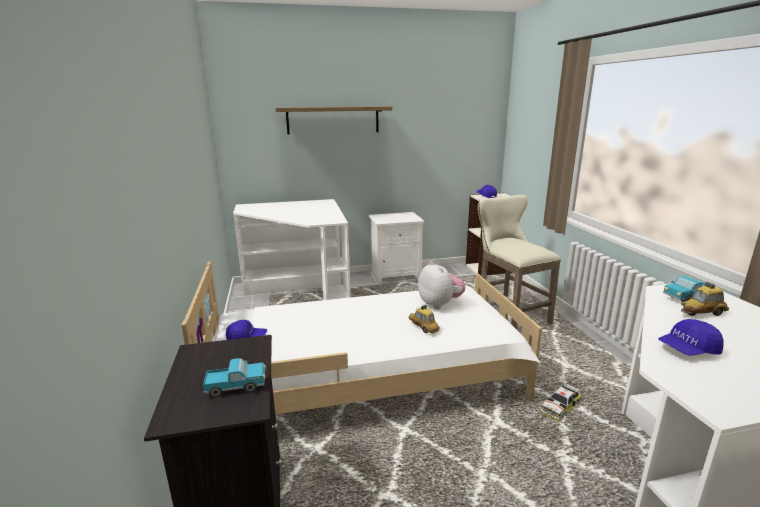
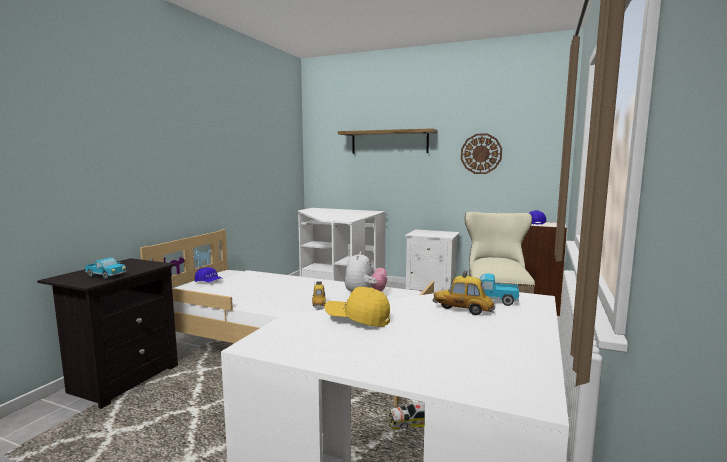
camera: 35 degrees right, 10 degrees down
(430, 131) = (481, 153): none -> wall clock
(687, 350) = (358, 319): blue cap -> yellow cap

